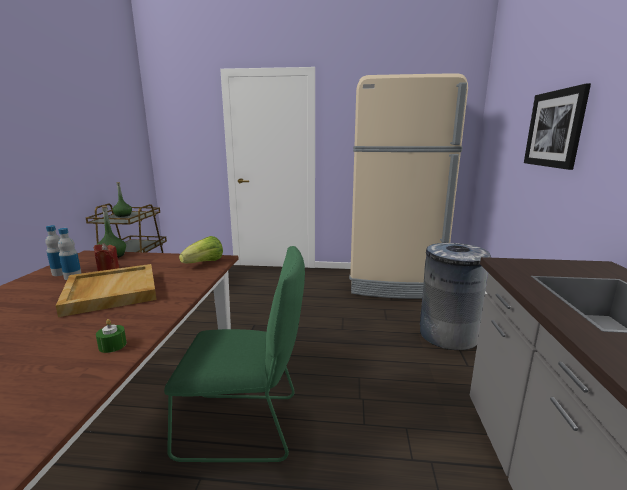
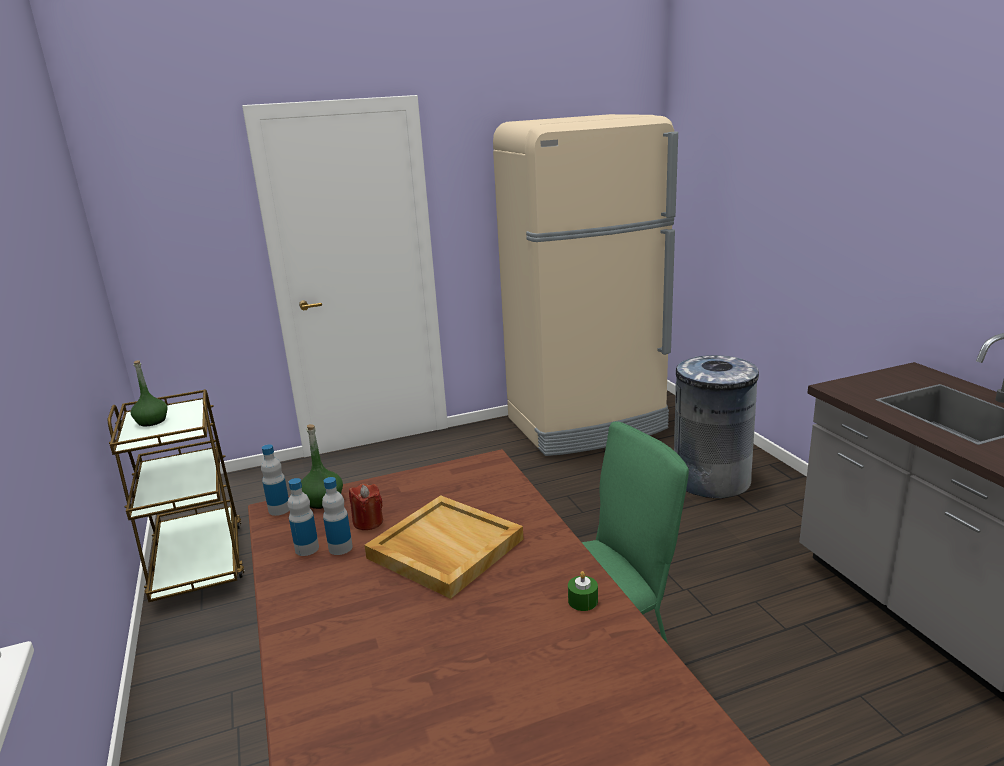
camera: 25 degrees left, 5 degrees up
(89, 255) = (279, 509): none -> bottle
(204, 263) = (482, 473): lettuce -> none
(555, 129) = (808, 202): picture -> none

